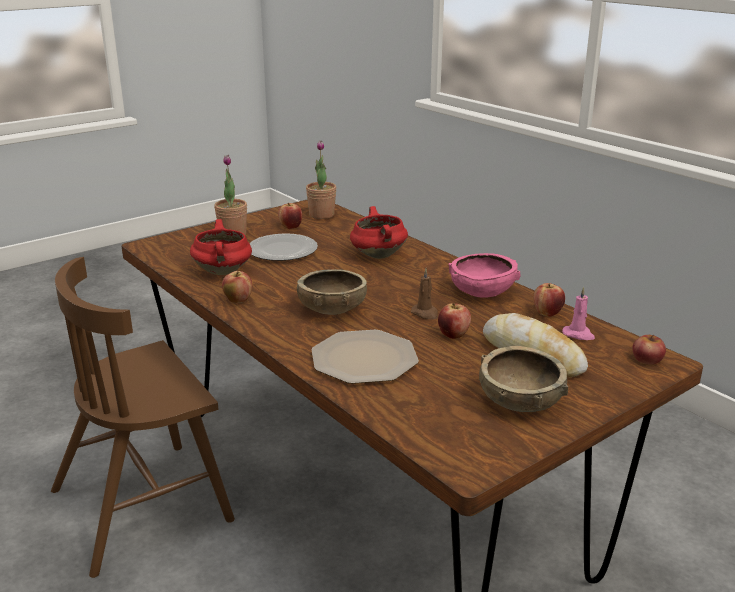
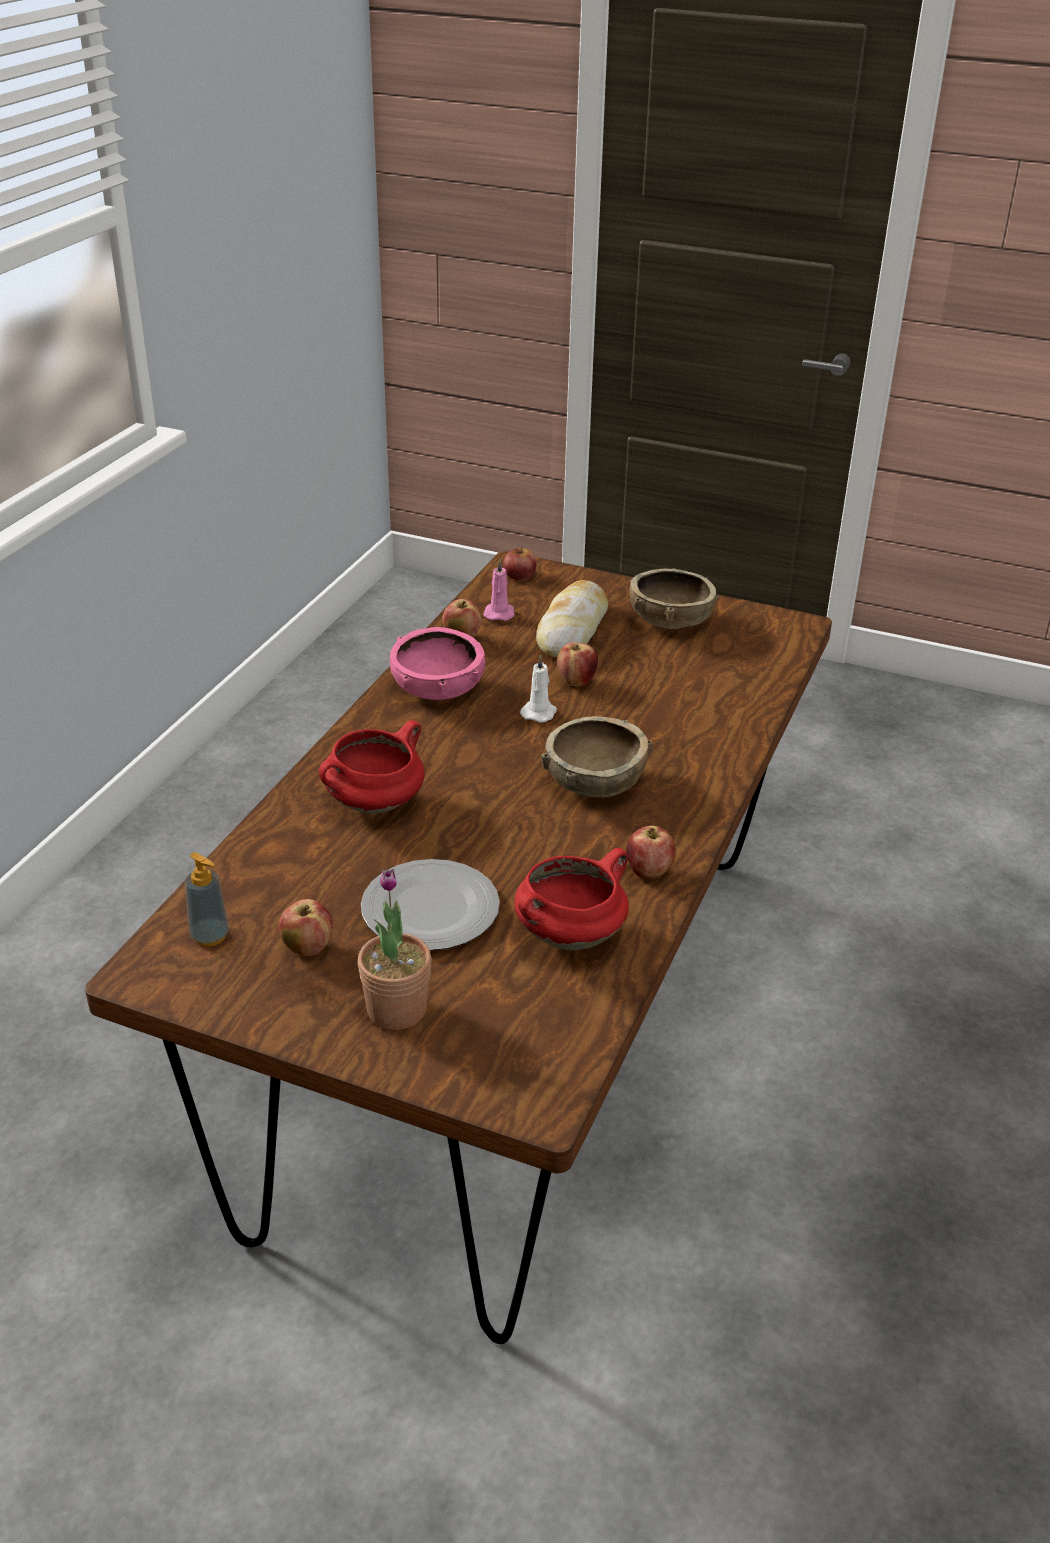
camera: 120 degrees left, 10 degrees up
(151, 500) = (730, 1257): brown chair -> none
(321, 215) = (210, 936): potted plant -> soap dispenser
(363, 359) = (690, 721): plate -> none
(425, 314) = (539, 712): brown candle -> white candle

